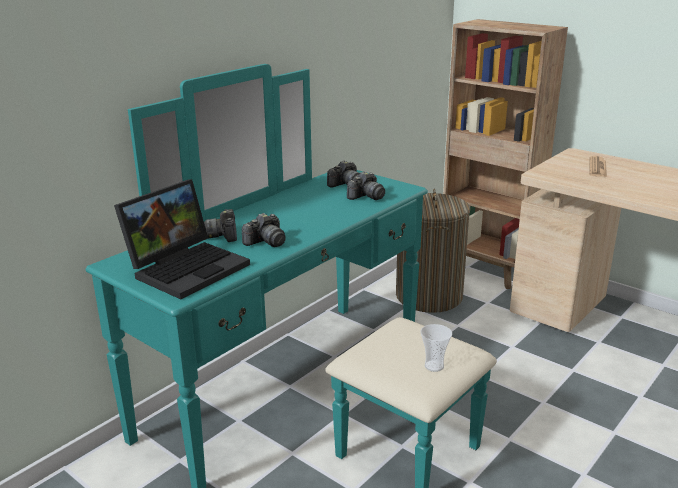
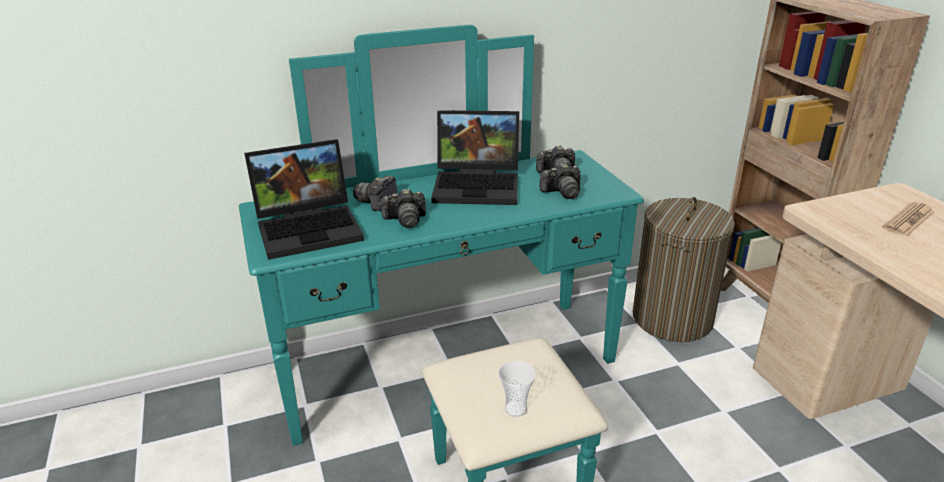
camera: 30 degrees right, 5 degrees up
(295, 205) = (479, 185): none -> laptop

